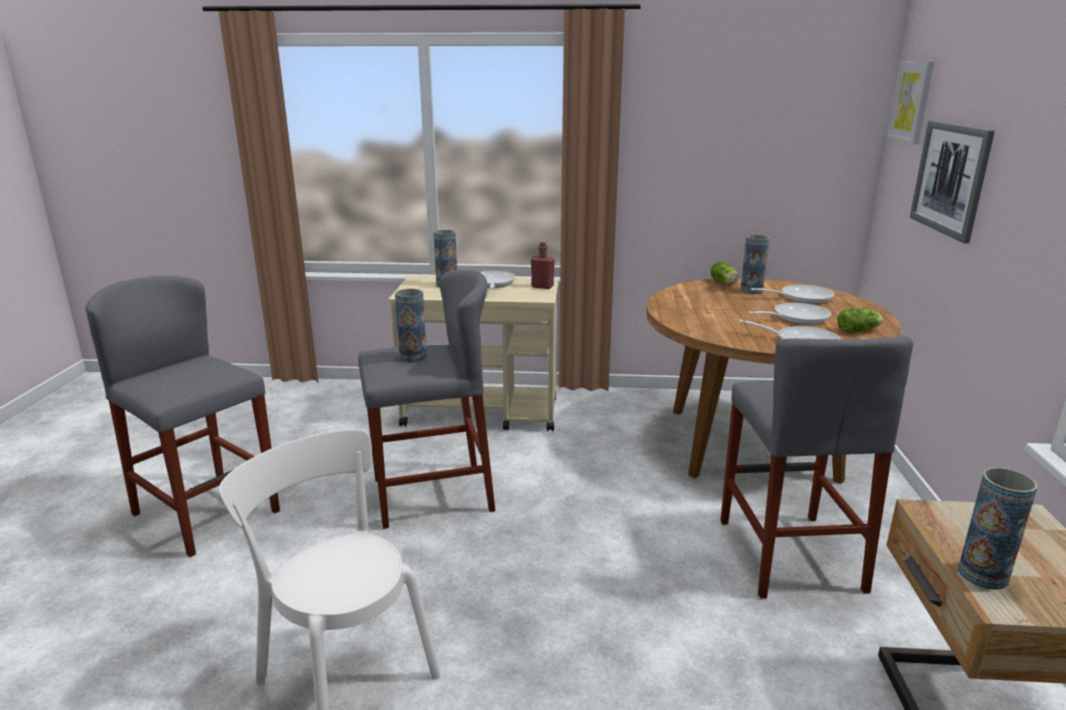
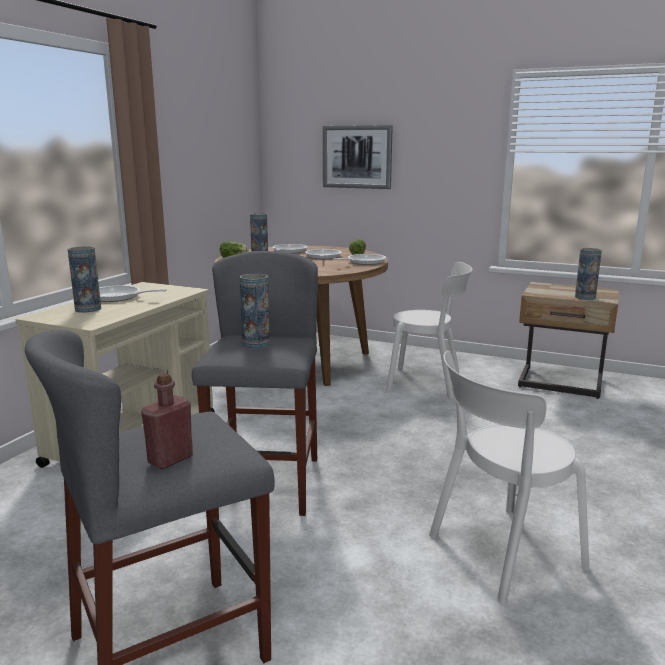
camera: 70 degrees left, 5 degrees down
(542, 286) = (159, 287): red bottle -> red bottle (170, 459)
(789, 554) = (428, 382): grey stool -> white chair
(912, 101) = (291, 116): picture -> none

